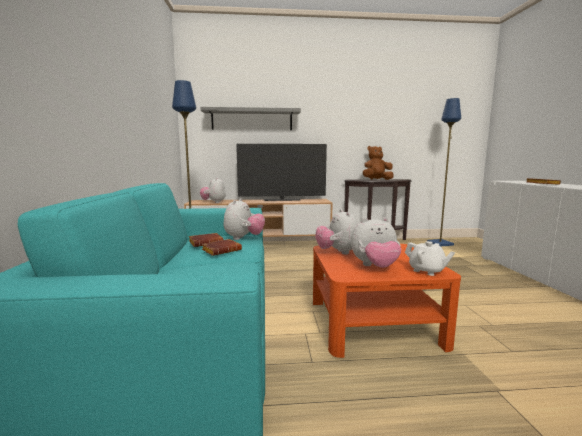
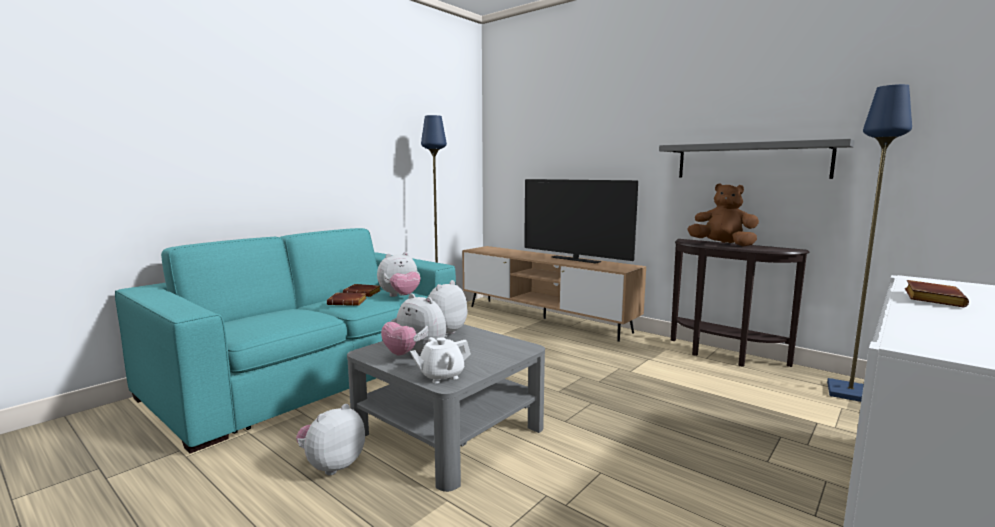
camera: 45 degrees right, 0 degrees up
(214, 202) = (493, 252): plush toy -> plush toy (332, 465)
(252, 120) = (554, 146): grey shelf -> grey shelf (751, 160)
(372, 322) = (449, 431): orange coffee table -> grey coffee table
(427, 271) = (441, 376): white teapot -> white teapot turned 60 degrees clockwise

